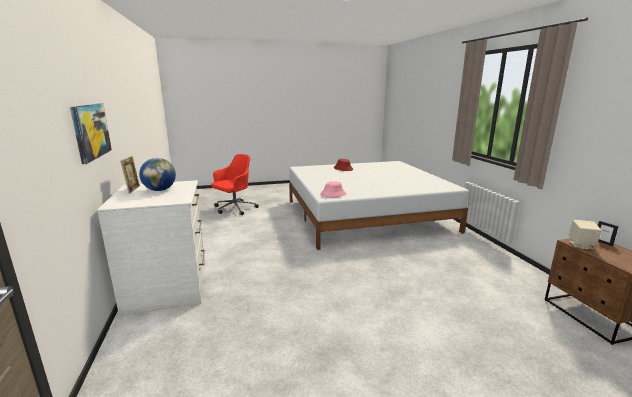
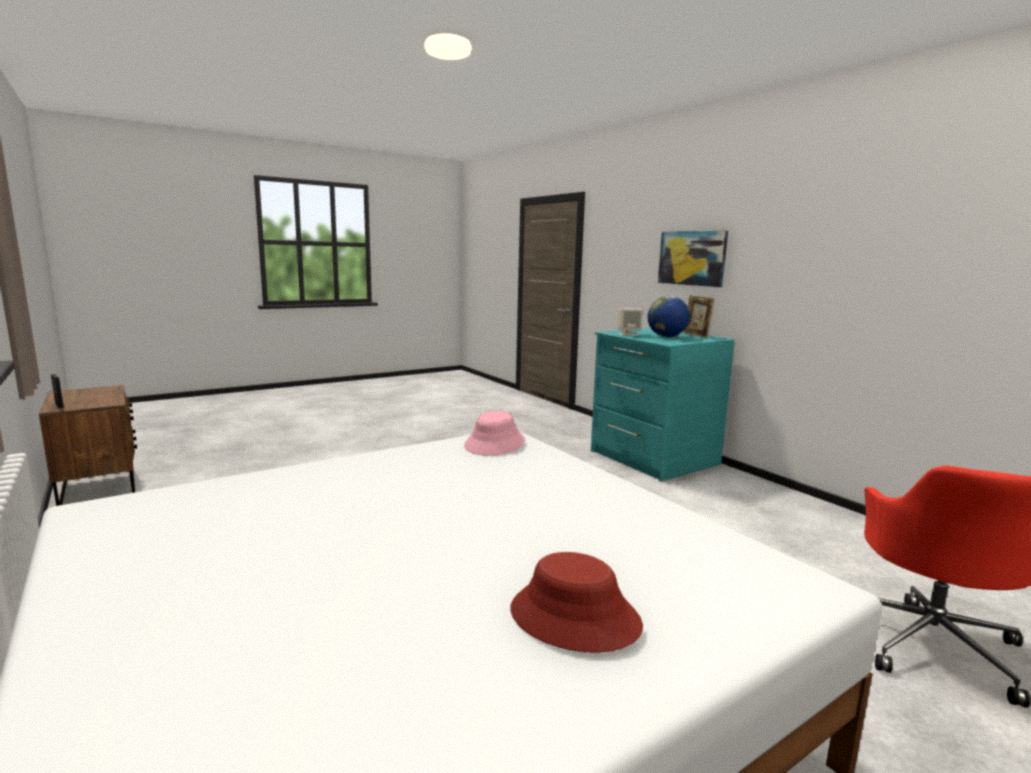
camera: 160 degrees right, 5 degrees down
(169, 287) = (652, 458): white dresser -> turquoise dresser
(581, 245) = (107, 401): beige speaker -> beige speaker (628, 334)

